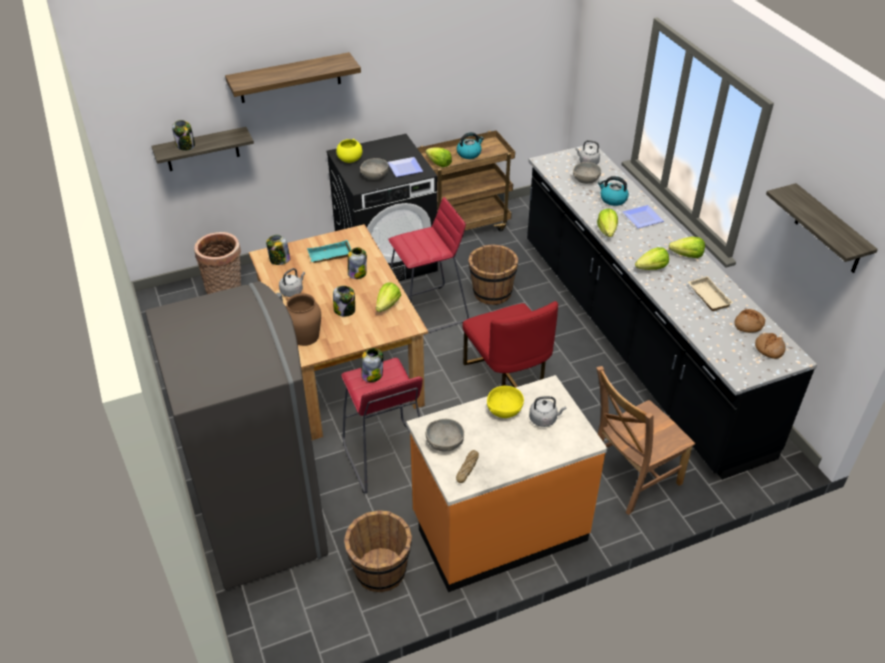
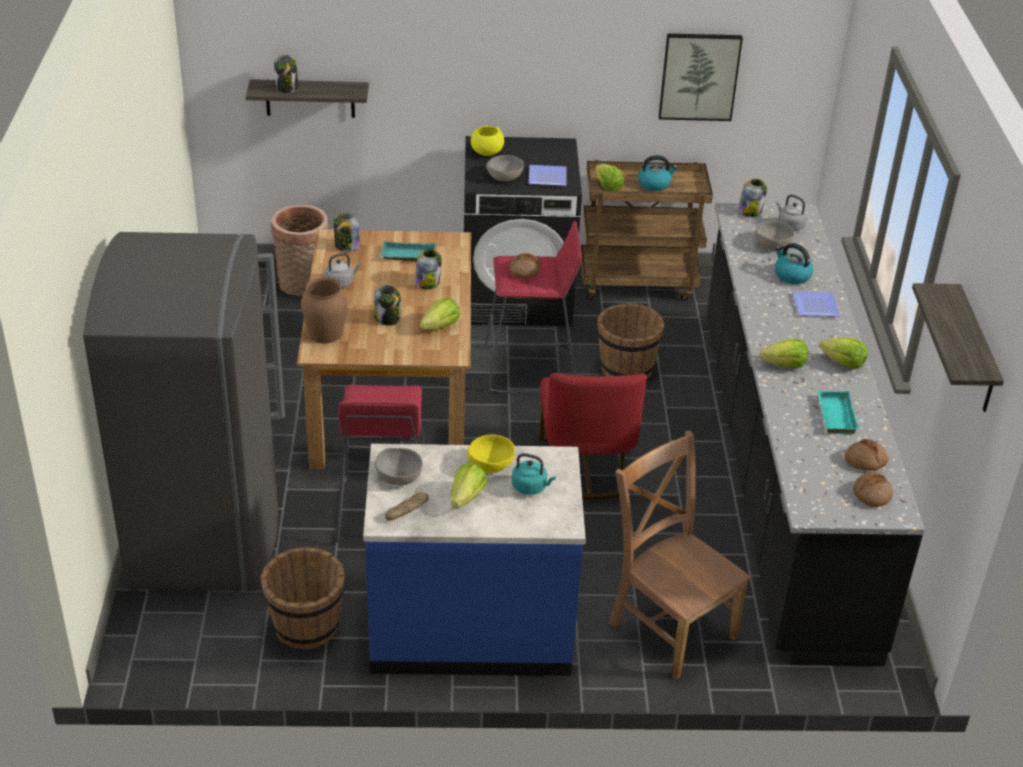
camera: 20 degrees right, 5 degrees down
(290, 78) = (431, 34): shelf -> none
(372, 374) = (379, 395): jar -> jar (750, 211)
(418, 243) = (524, 270): none -> bread
(486, 68) = (699, 76): none -> picture
(498, 528) = (471, 627): orange counter -> blue counter
(544, 419) = (531, 487): grey kettle -> turquoise kettle
(607, 231) = (757, 309): lettuce -> lettuce (467, 498)
(630, 478) = (669, 626): brown chair -> brown chair turned 60 degrees clockwise
(707, 296) = (834, 415): beige tray -> turquoise tray

